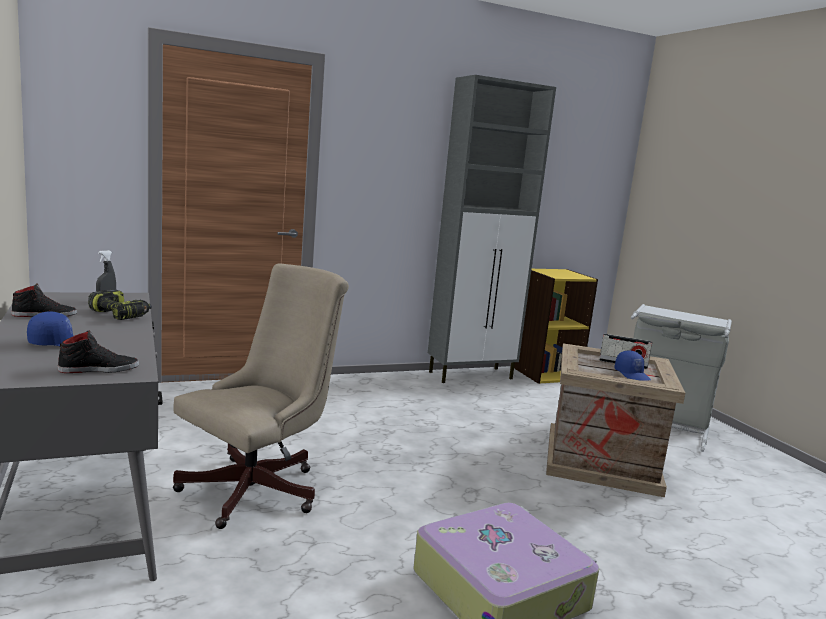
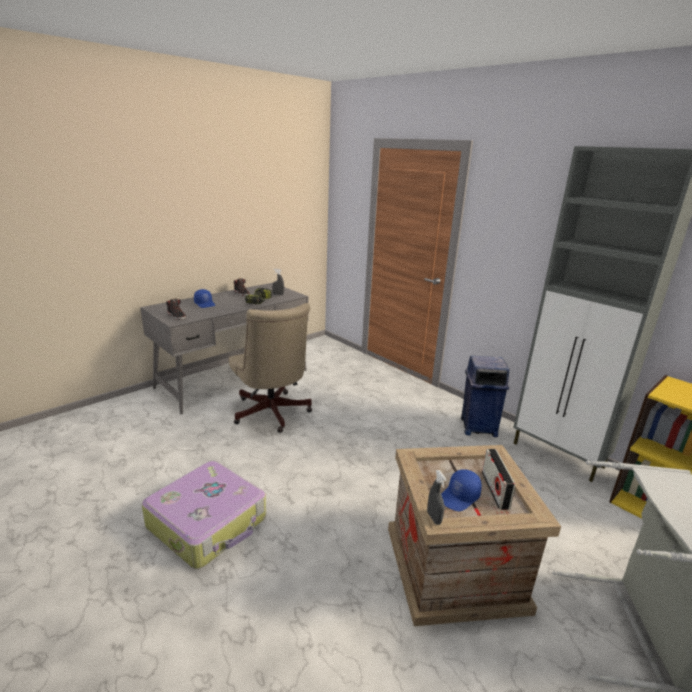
camera: 70 degrees right, 10 degrees up
(260, 488) = (272, 415): beige office chair -> beige office chair turned 45 degrees clockwise
(404, 386) = (477, 427): none -> blue trash can
(665, 385) = (434, 518): none -> grey spray bottle

